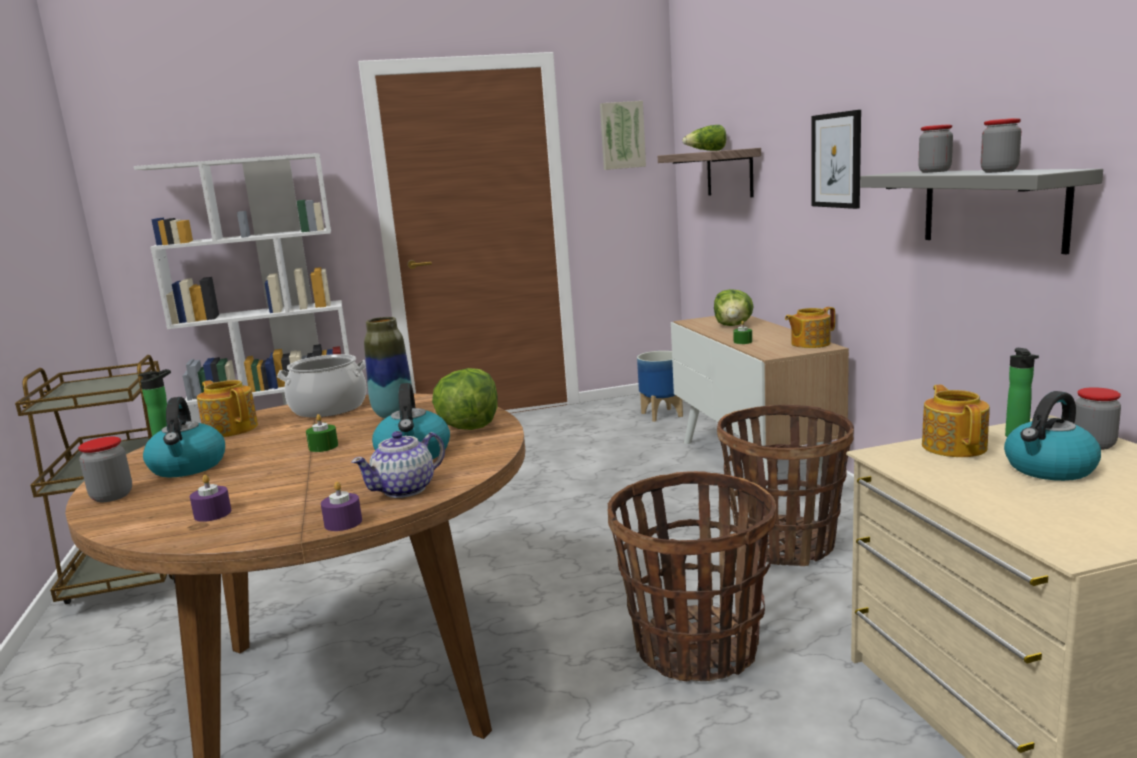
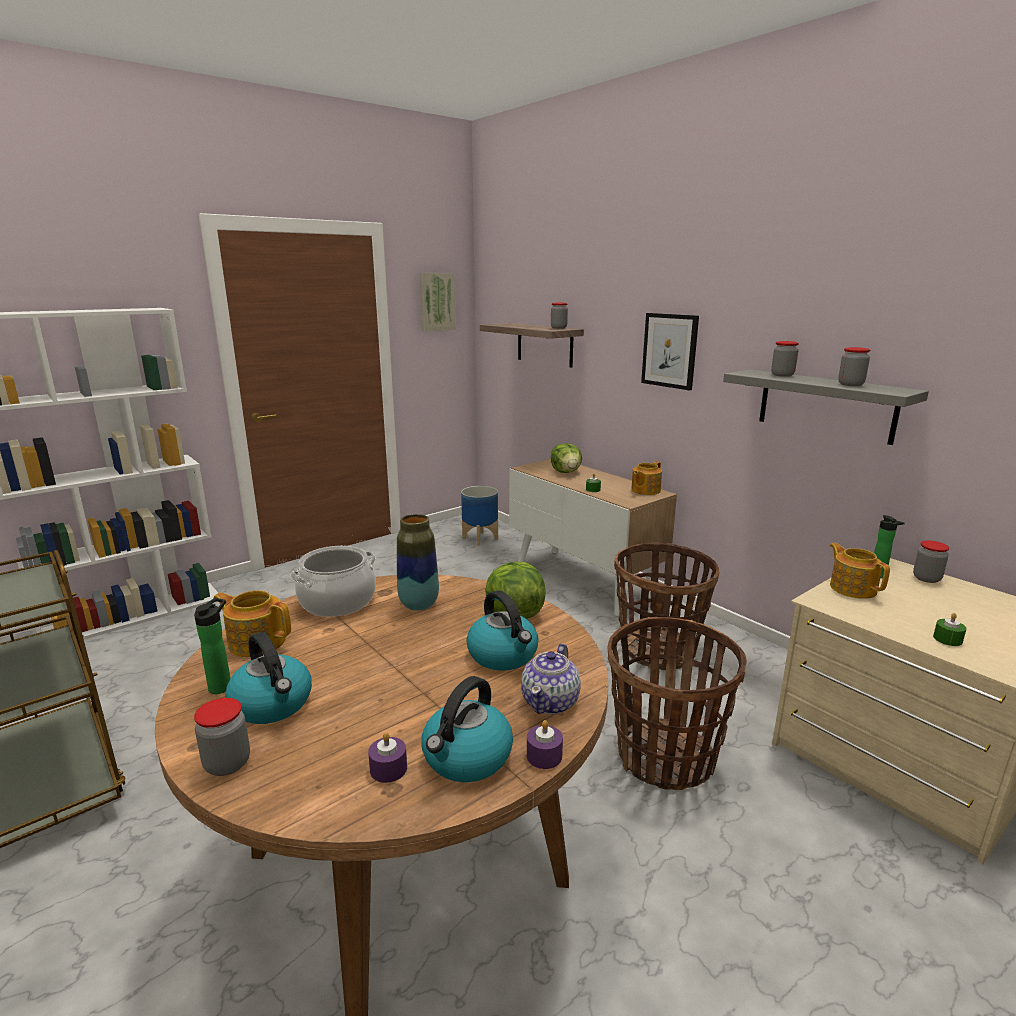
camera: 25 degrees left, 5 degrees up
(323, 447) = (397, 656): green candle -> green candle (947, 639)
(706, 151) = (528, 325): lettuce -> none
(732, 149) = (558, 328): none -> jar
(1049, 469) = (927, 603): kettle -> kettle (466, 758)

